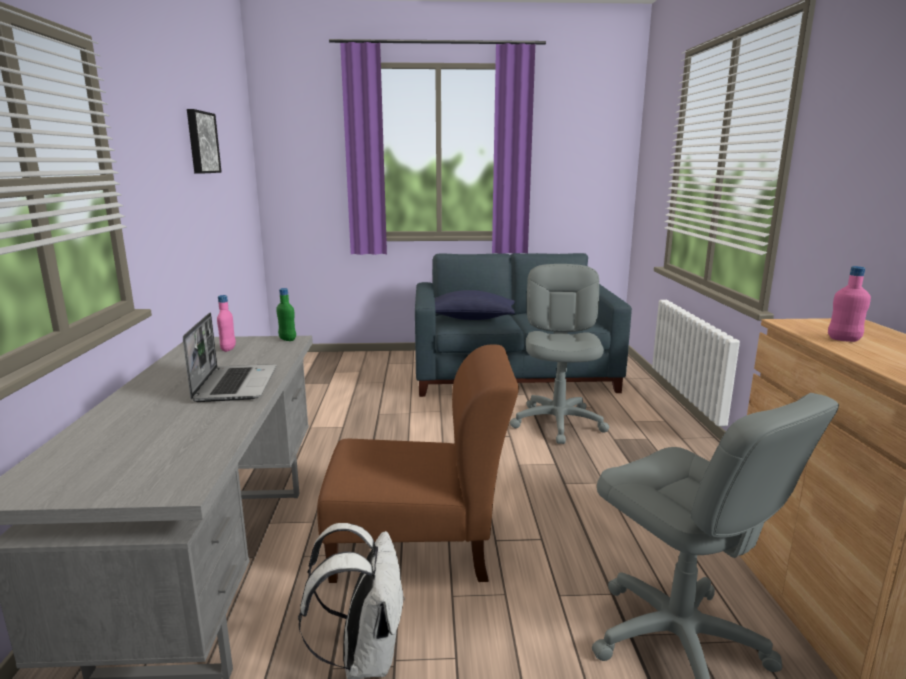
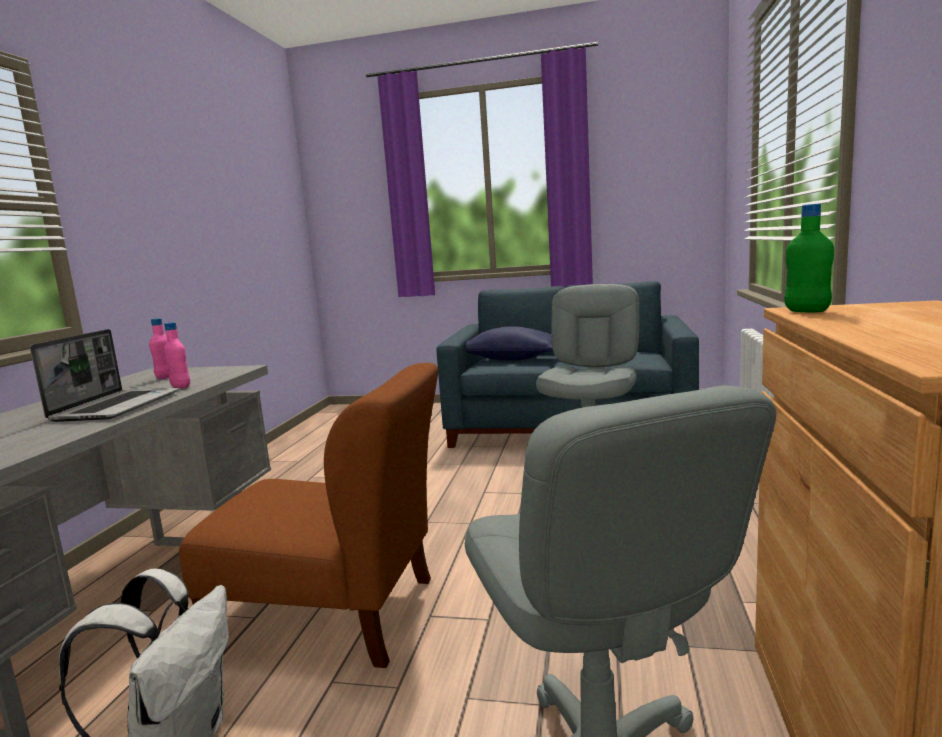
camera: 15 degrees right, 5 degrees down
(201, 142) = (212, 180): picture -> none
(287, 339) = (236, 368): green bottle -> green bottle (806, 311)
(844, 339) = (864, 320): pink bottle -> pink bottle (180, 387)

